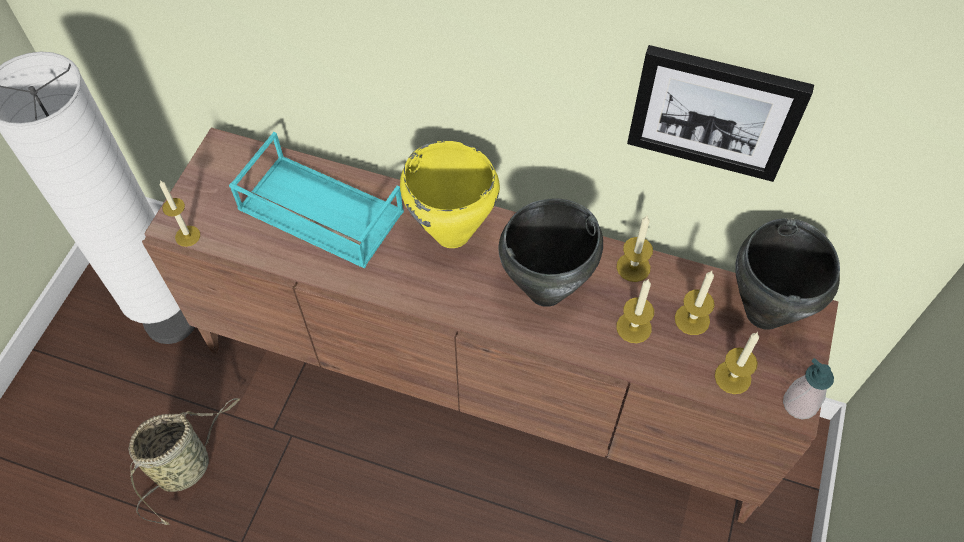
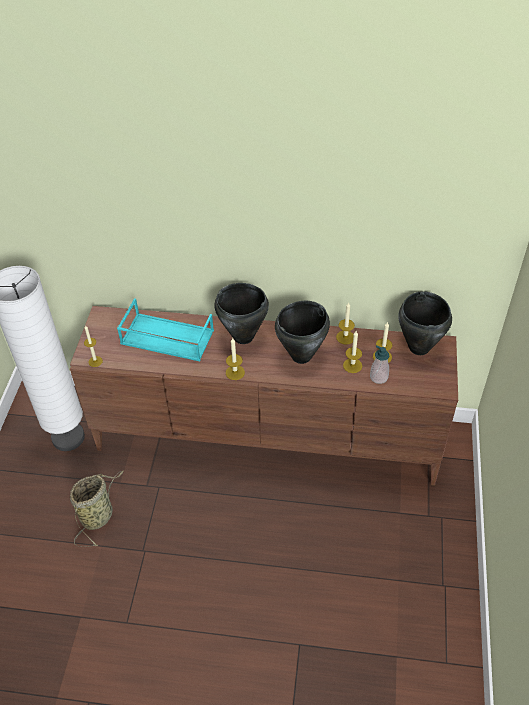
camera: 10 degrees left, 10 degrees down
(452, 234) = (243, 337): yellow cooking pot -> black cooking pot
(715, 112) = (373, 239): picture -> none
(732, 377) = (409, 380): candle -> candle (235, 372)
(799, 404) = (446, 386): soap dispenser -> soap dispenser (379, 377)

